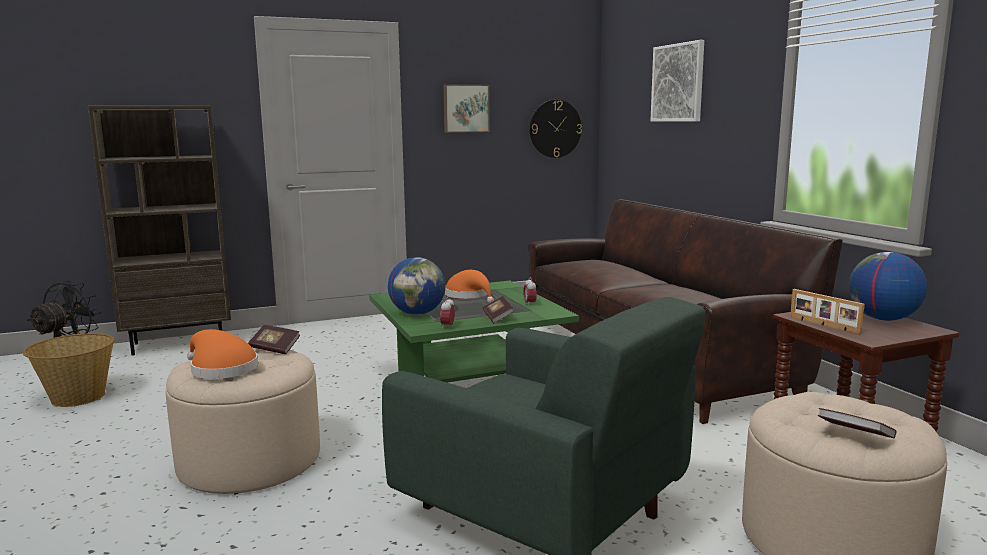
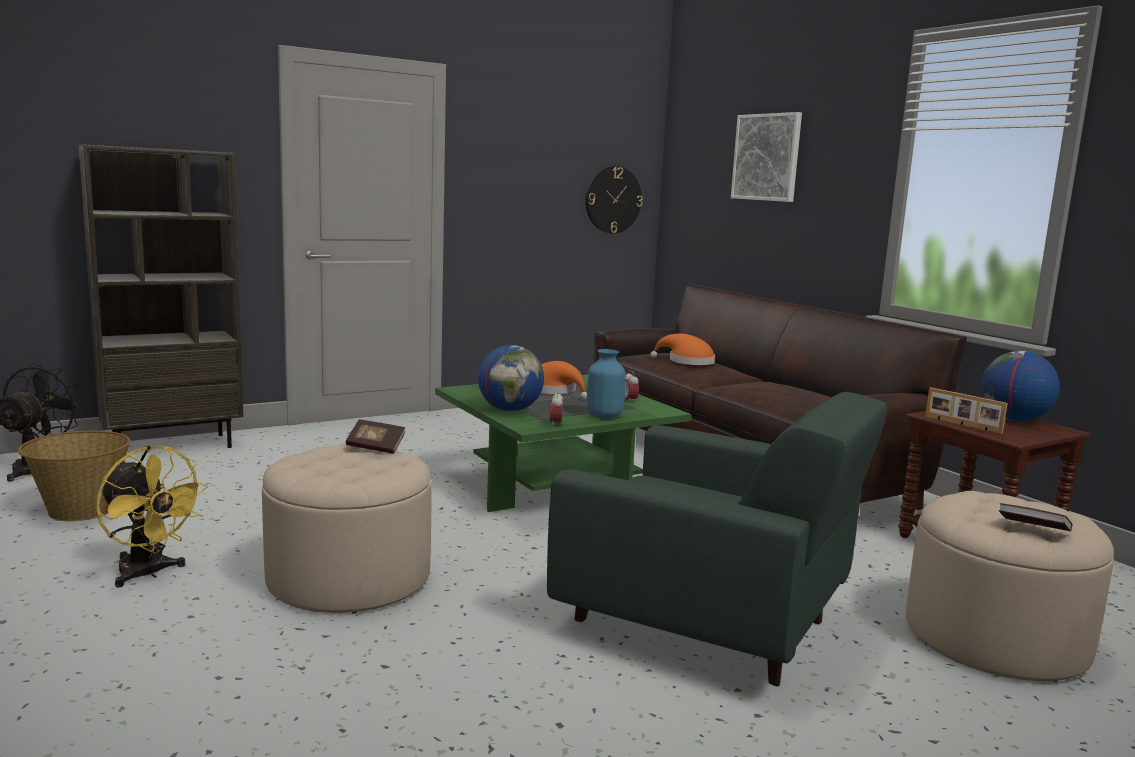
camera: 10 degrees left, 0 degrees up
(94, 453) = (148, 574): none -> yellow fan
(221, 369) = (331, 469): orange hat -> orange hat (687, 362)
(466, 108) = (517, 171): picture -> none
(498, 317) = (604, 415): book -> blue vase

